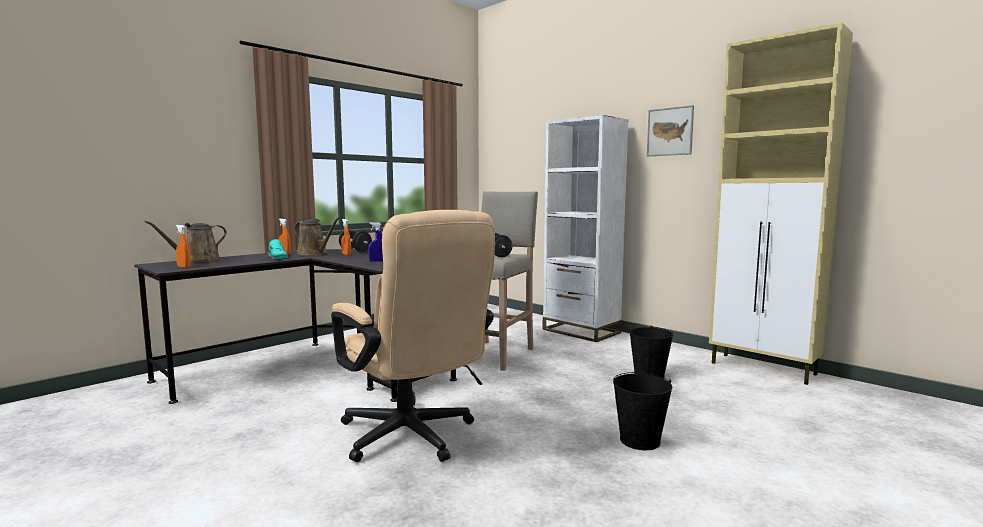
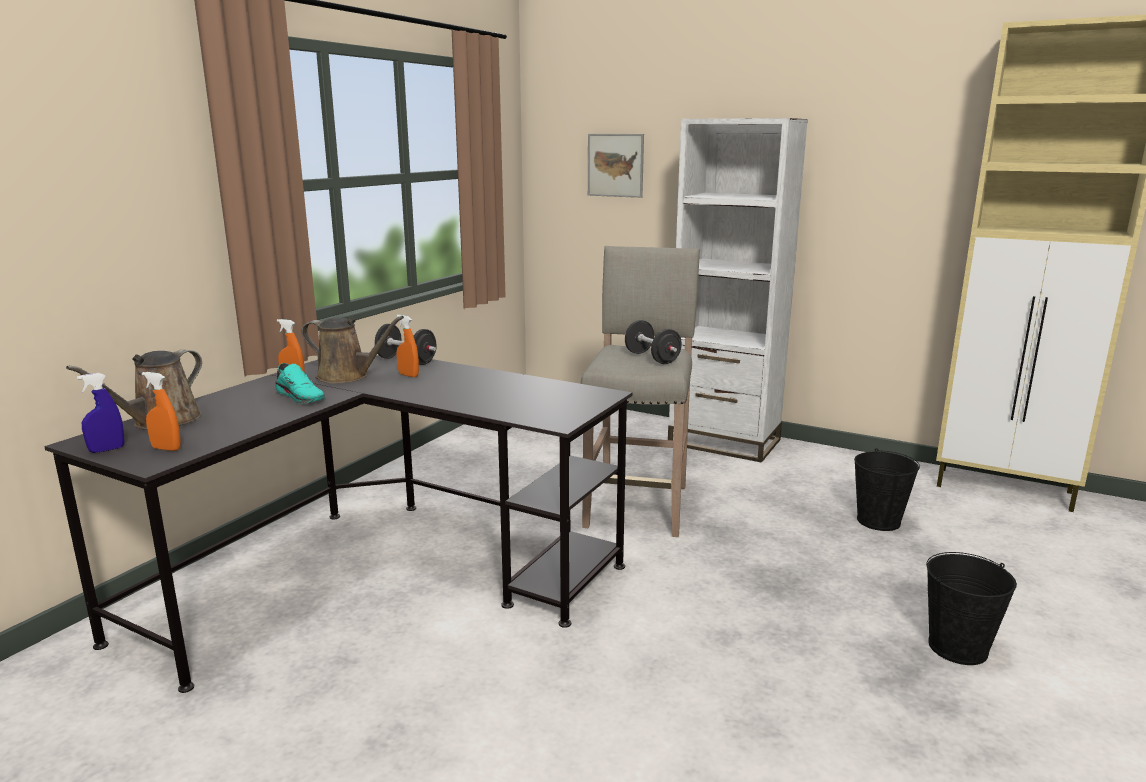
camera: 15 degrees left, 10 degrees up
(377, 261) = (494, 396): blue spray bottle -> blue spray bottle (107, 450)
(413, 438) = (656, 699): beige office chair -> none
(670, 131) = (874, 143): picture -> picture (615, 165)

